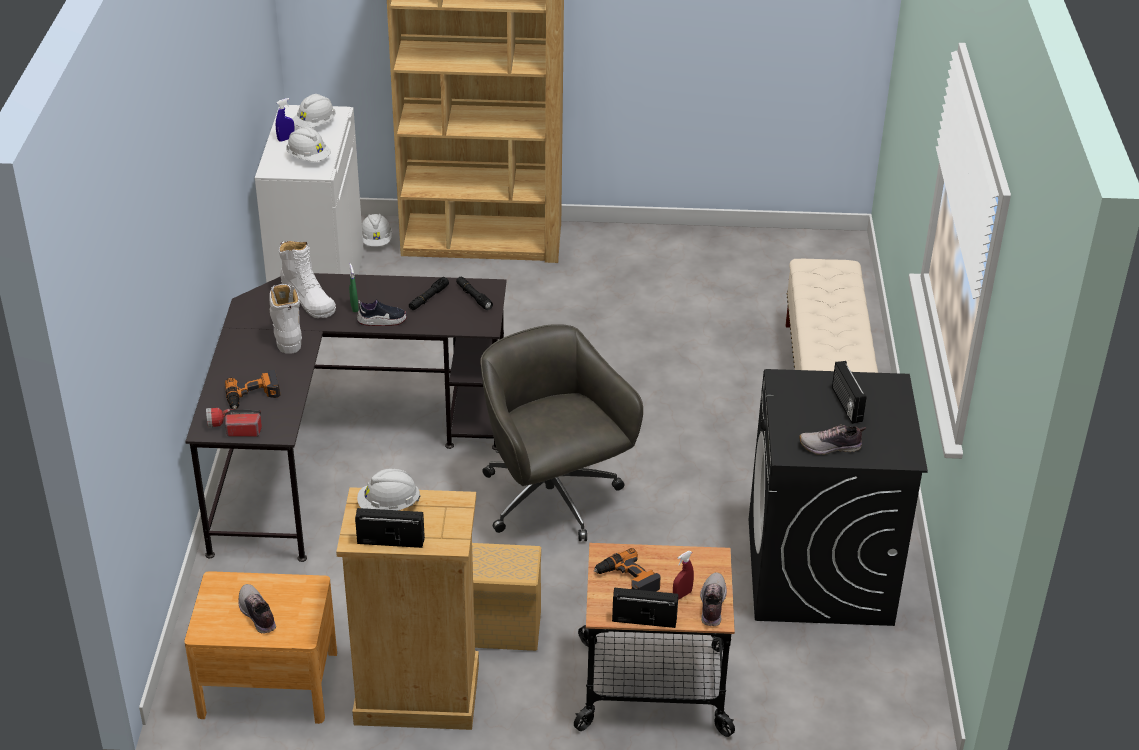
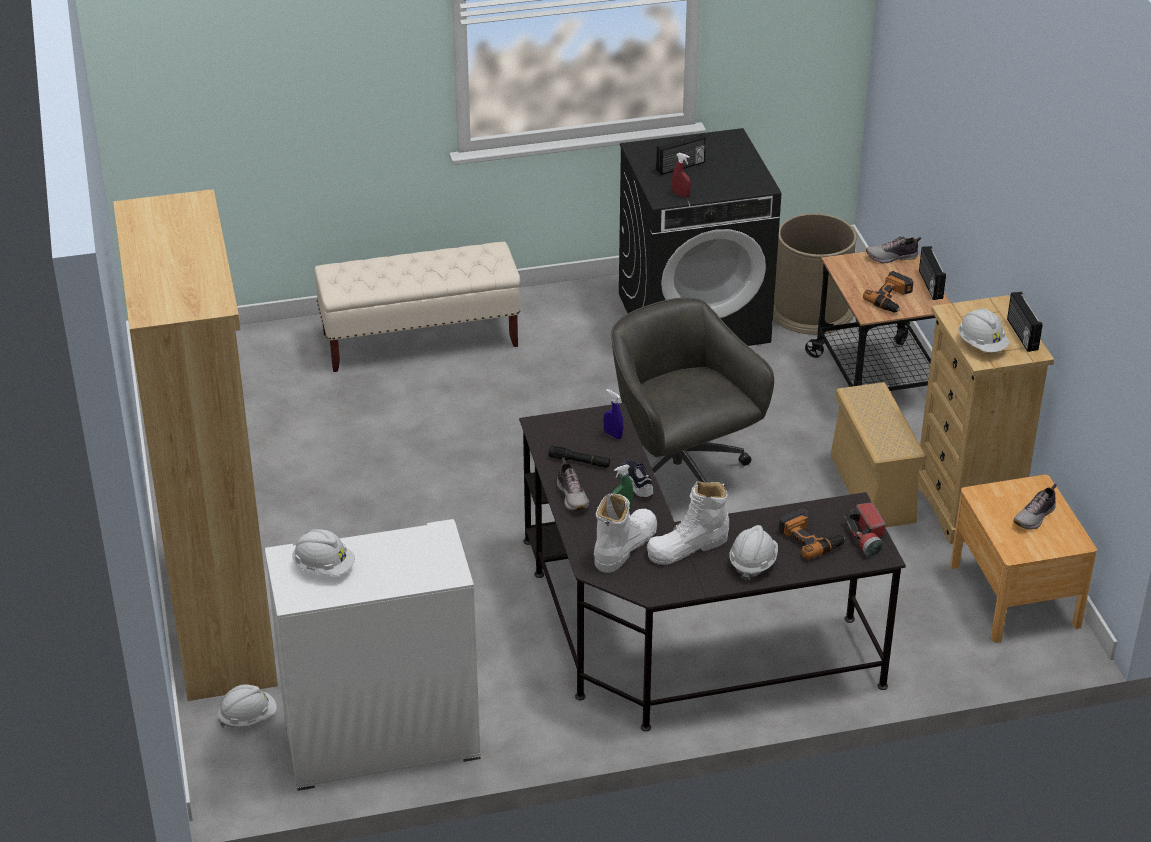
camera: 105 degrees left, 0 degrees up
(286, 139) = (369, 583): blue spray bottle -> blue spray bottle (613, 435)
(308, 158) = (410, 551): white hard hat -> white hard hat (753, 563)
(474, 297) = (563, 432): black flashlight -> none
(552, 500) = (679, 476): grey office chair -> grey office chair turned 105 degrees clockwise
(682, 594) = (890, 271): red spray bottle -> red spray bottle (681, 195)
(813, 672) = (811, 309): none -> brown trash can
(830, 447) = (741, 169): shoe -> shoe (572, 496)

